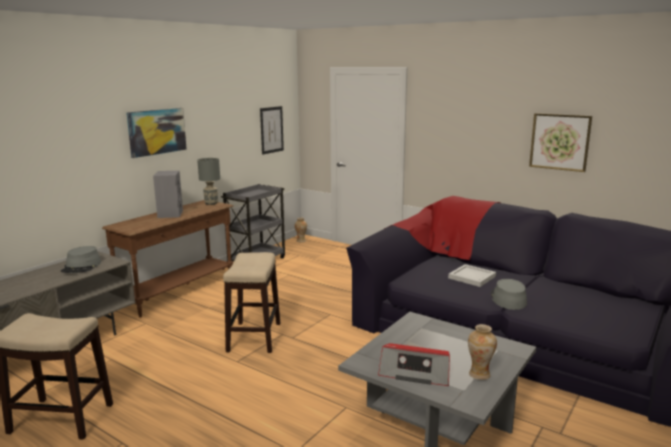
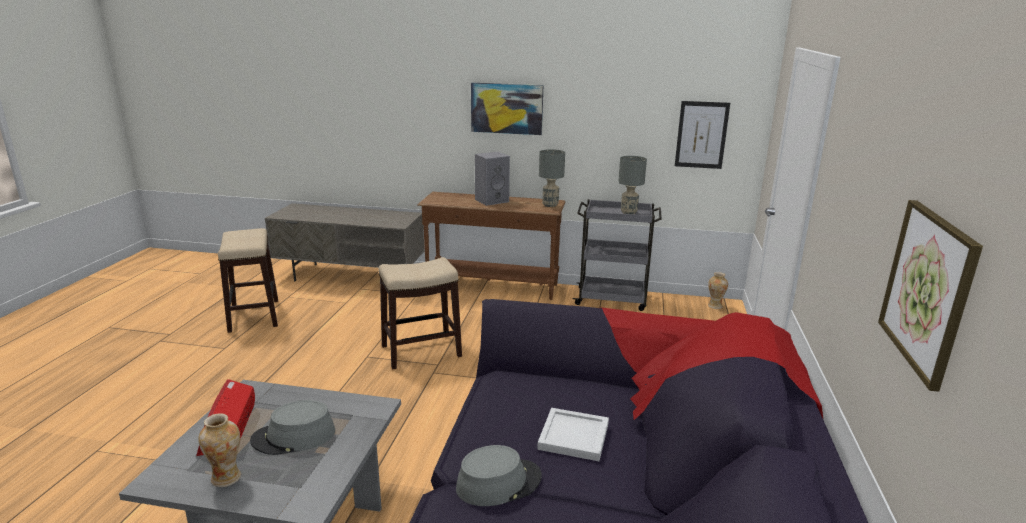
camera: 65 degrees right, 5 degrees up
(81, 266) = (381, 218): grey hat -> grey hat (294, 437)
(256, 192) = (629, 212): none -> grey table lamp

